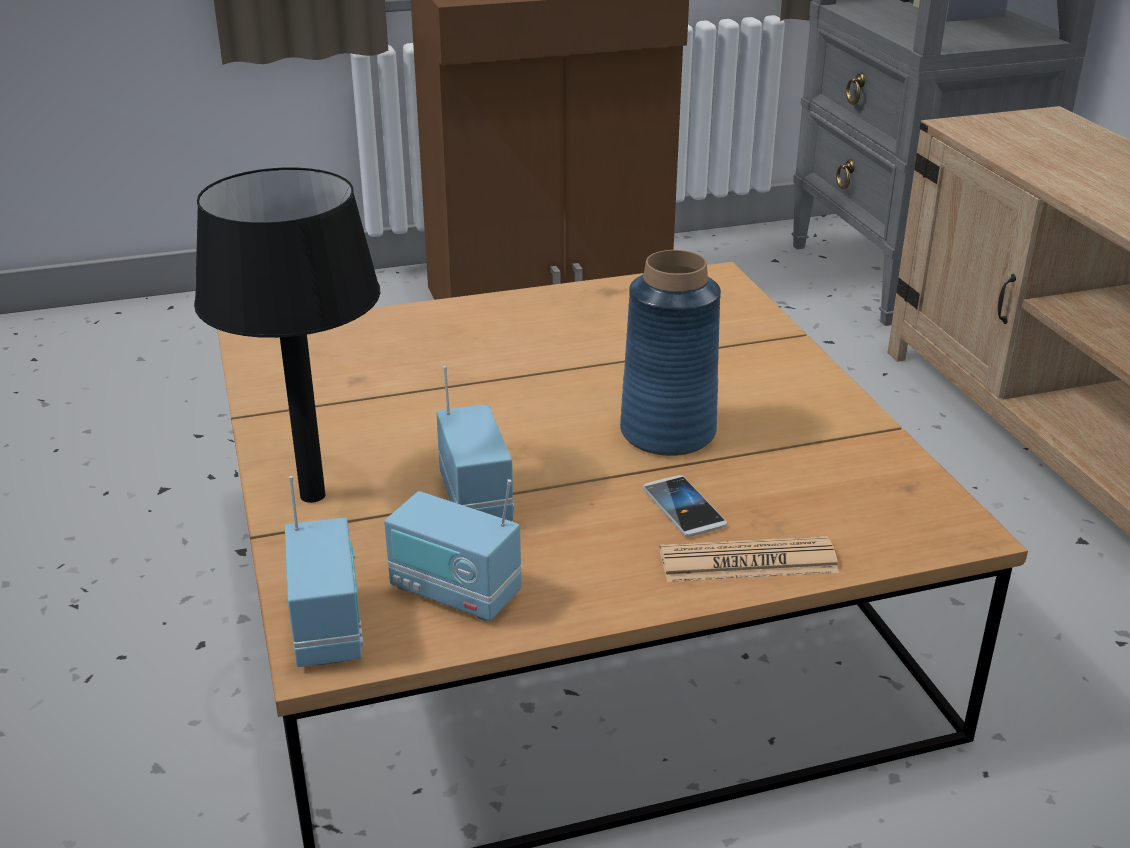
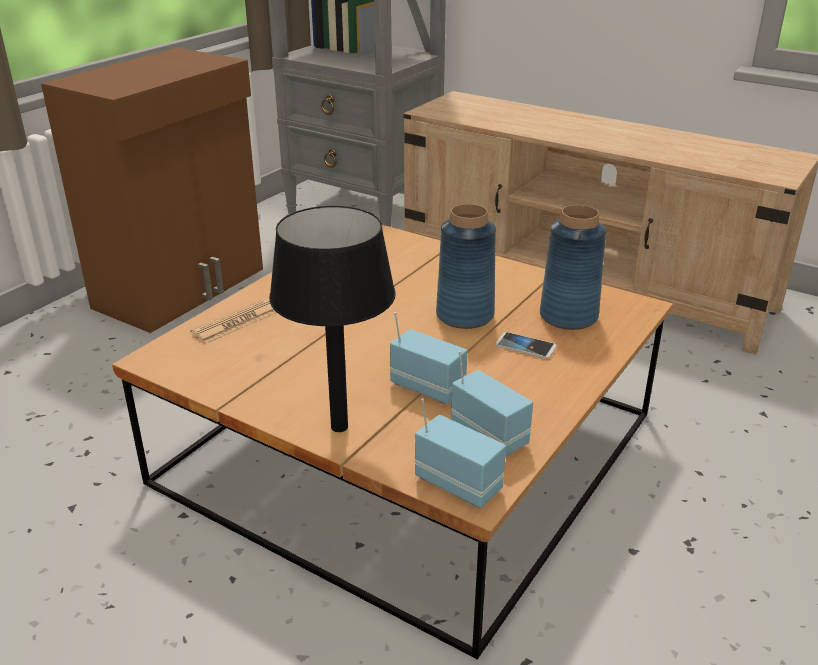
camera: 40 degrees left, 0 degrees up
(454, 593) = (490, 435): radio -> radio turned 120 degrees counterclockwise
(748, 562) = (586, 357): newspaper -> newspaper (237, 322)
(816, 495) = (568, 316): none -> blue vase

